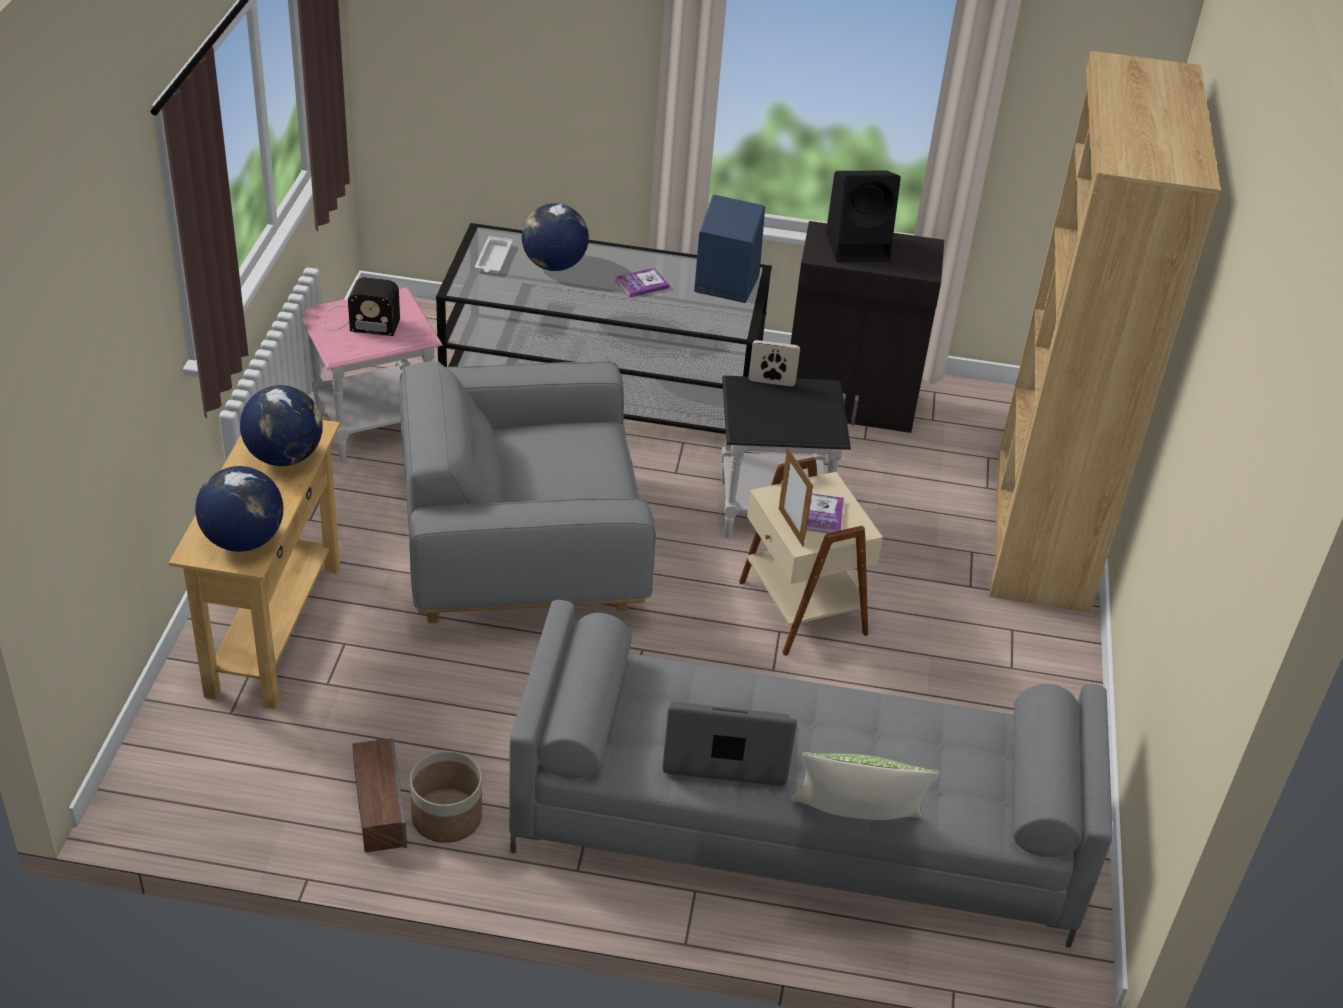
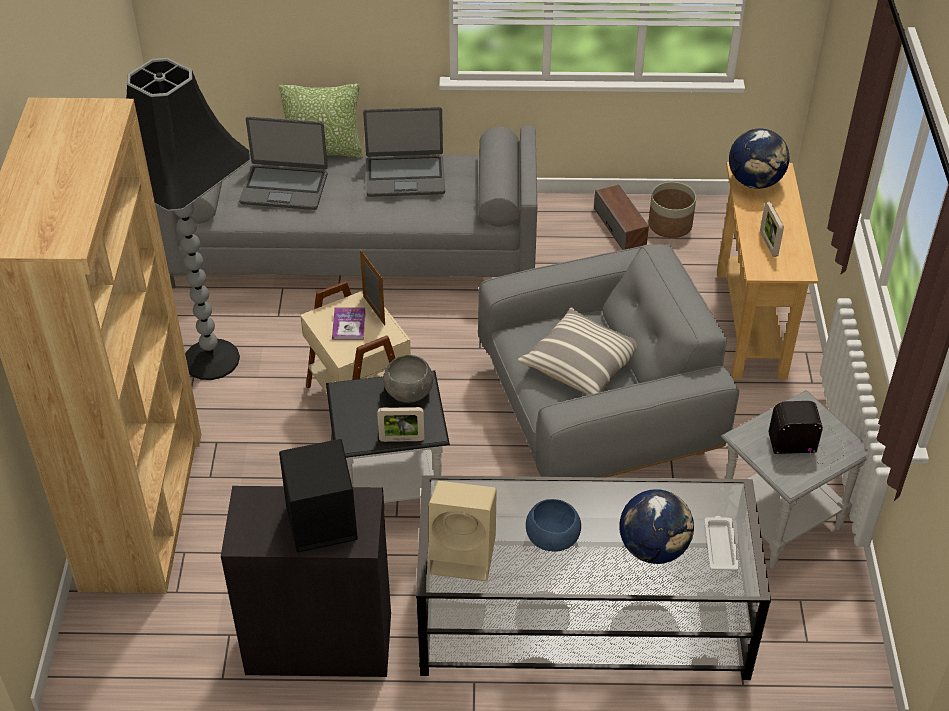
camera: 175 degrees right, 5 degrees up
(284, 456) = (768, 244): globe -> picture frame
(376, 426) = (779, 522): pink side table -> grey side table
(446, 817) = (577, 226): planter -> planter (670, 225)
(552, 460) = (581, 364): none -> pillow
(641, 284) = (553, 537): book -> blue bowl
(724, 283) = (464, 554): blue speaker -> beige speaker
(759, 422) = (409, 391): none -> grey bowl
(915, 756) = (284, 187): none -> laptop
(992, 687) = (211, 358): none -> black floor lamp

